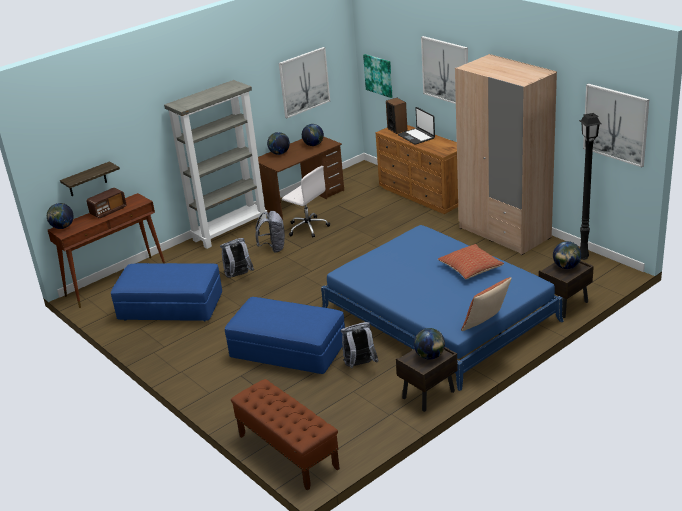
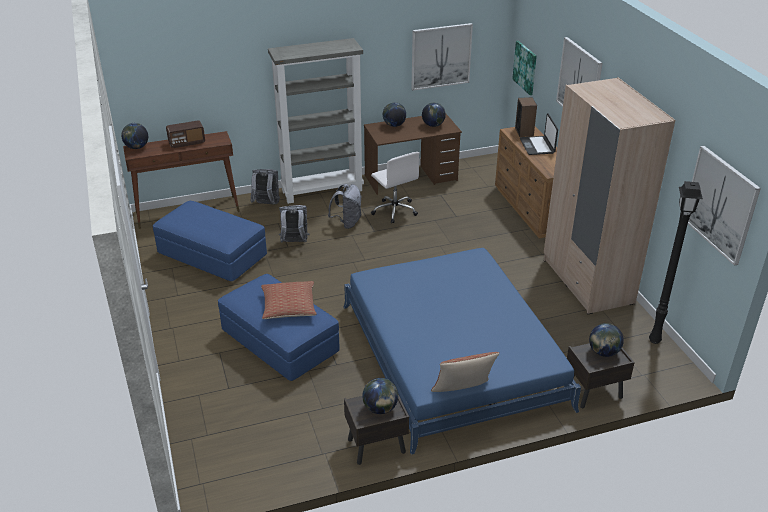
camera: 20 degrees right, 5 degrees up
(87, 179) = (172, 106): shelf -> none
(287, 452) = (199, 456): brown bench -> none
(359, 365) = (334, 384): grey backpack -> grey backpack (266, 204)
(470, 268) = (496, 318): pillow -> pillow (289, 307)

